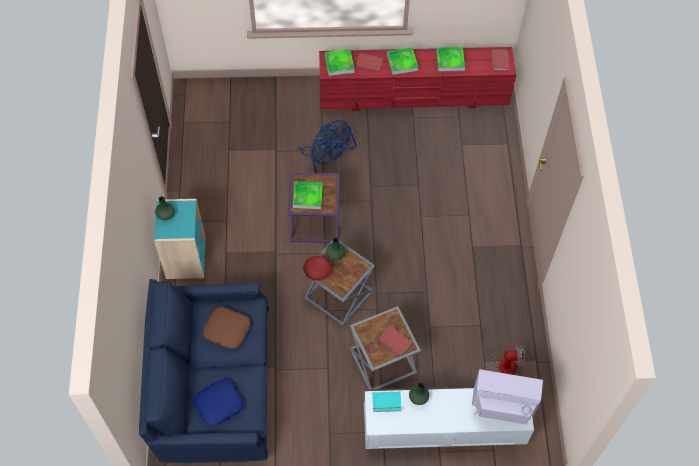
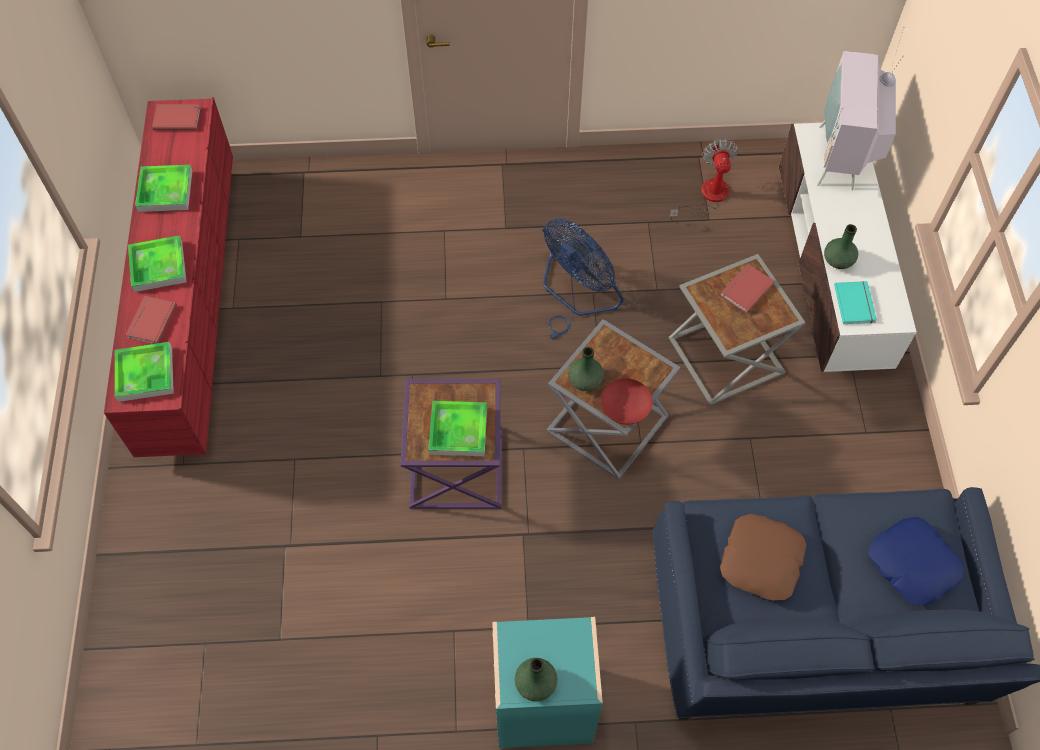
camera: 90 degrees left, 0 degrees up
(326, 157) = (312, 451): blue fan -> blue fan (572, 295)

